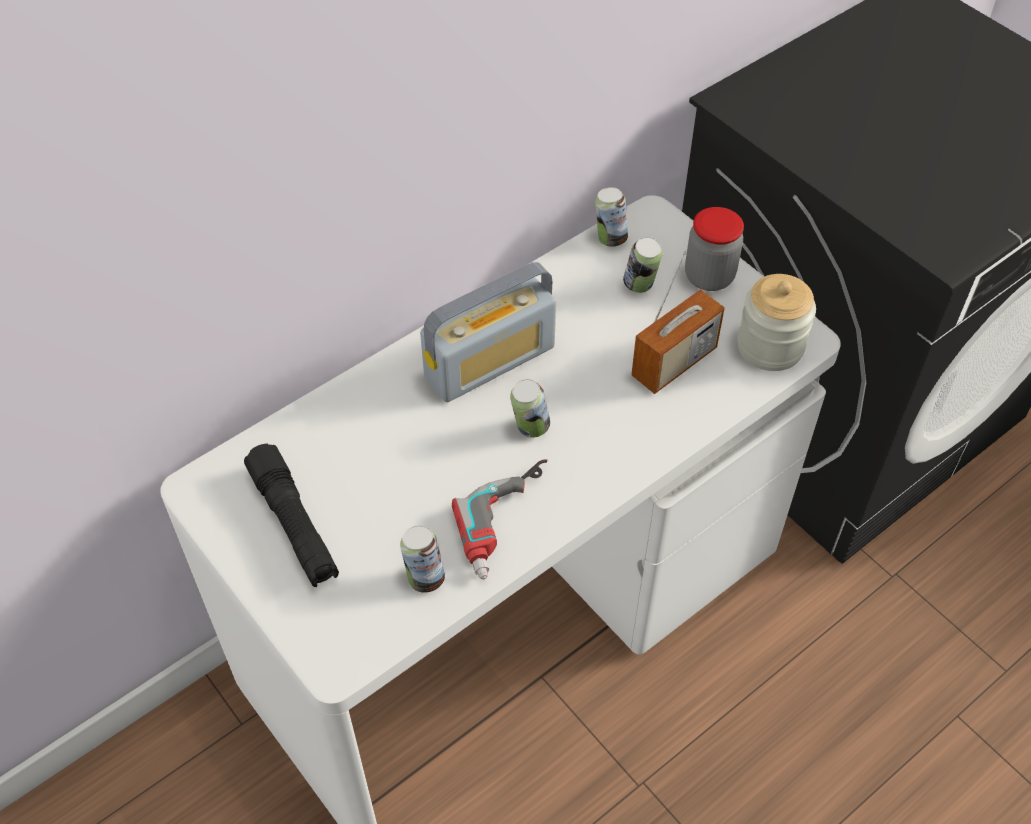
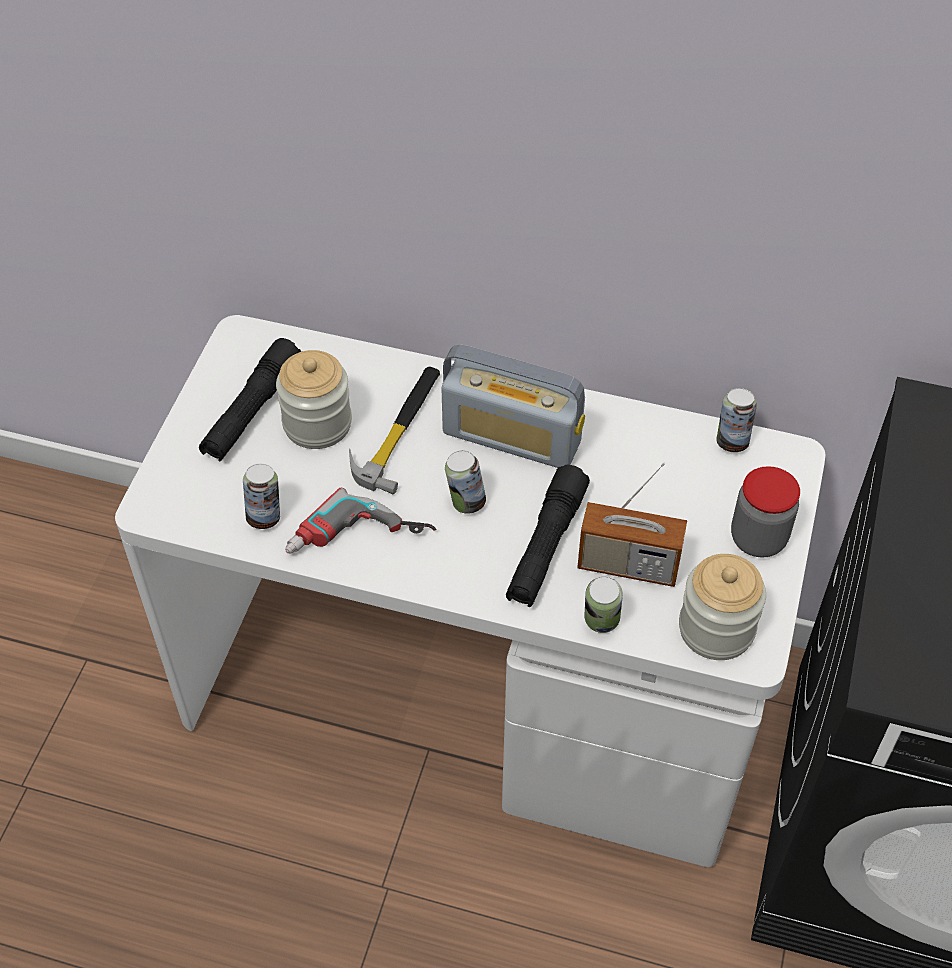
camera: 55 degrees right, 0 degrees up
(354, 484) = (317, 424): none -> jar
(414, 430) = (399, 429): none -> hammer
(616, 401) = (546, 546): none -> black flashlight
(640, 286) = (696, 493): can -> can (600, 623)

